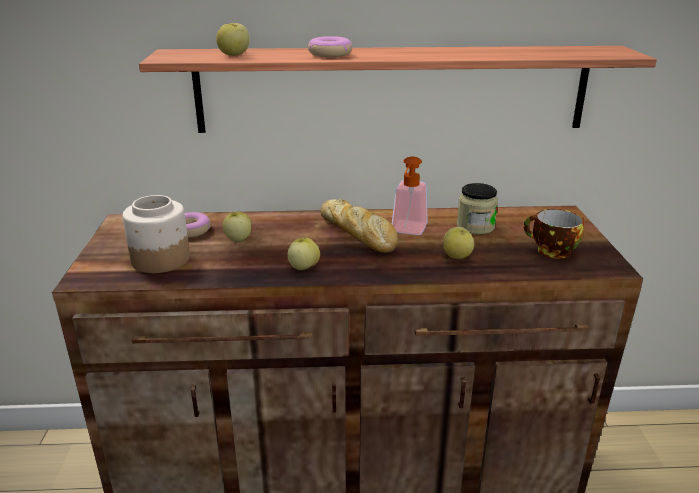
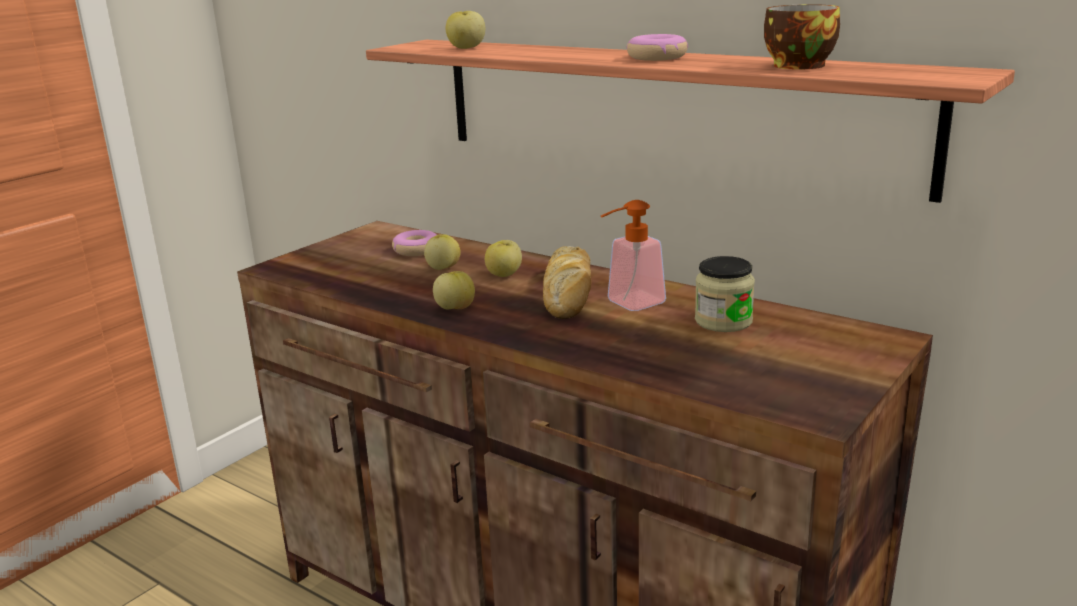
camera: 40 degrees right, 5 degrees down
(160, 260) = (349, 268): jar -> none
(330, 54) = (559, 53): donut -> donut (657, 57)
(457, 256) = (635, 344): apple -> apple (504, 275)
(551, 251) = (770, 374): cup -> cup (794, 66)

